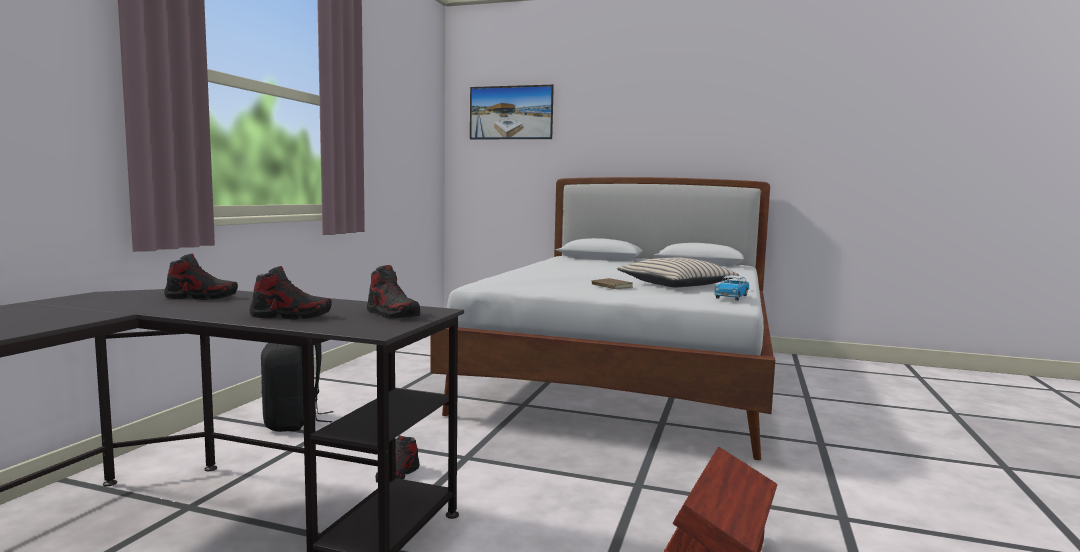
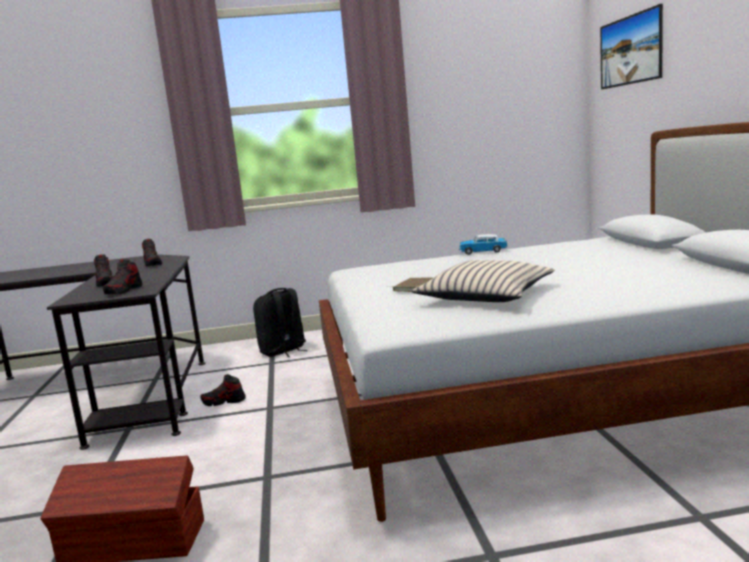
camera: 65 degrees right, 5 degrees up
(731, 297) = (428, 323): toy car -> toy car (482, 252)

